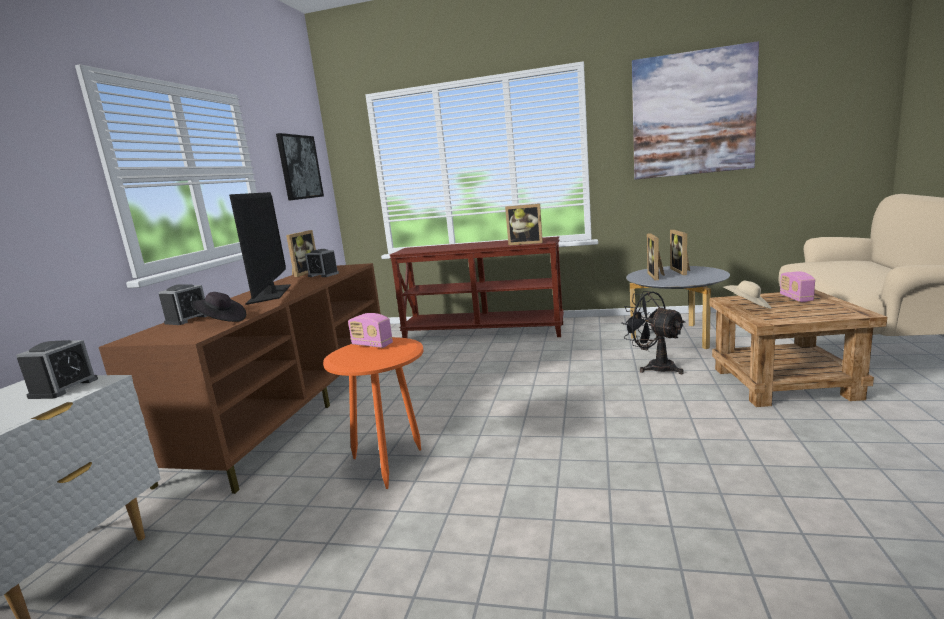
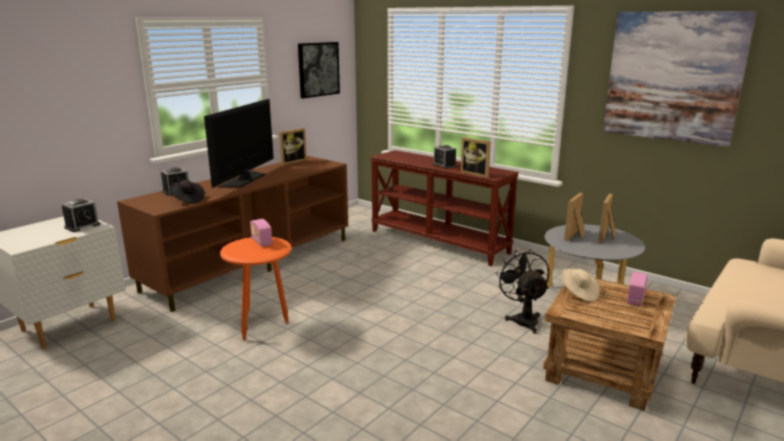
camera: 25 degrees right, 5 degrees up
(323, 275) = (298, 168): alarm clock -> alarm clock (444, 165)

